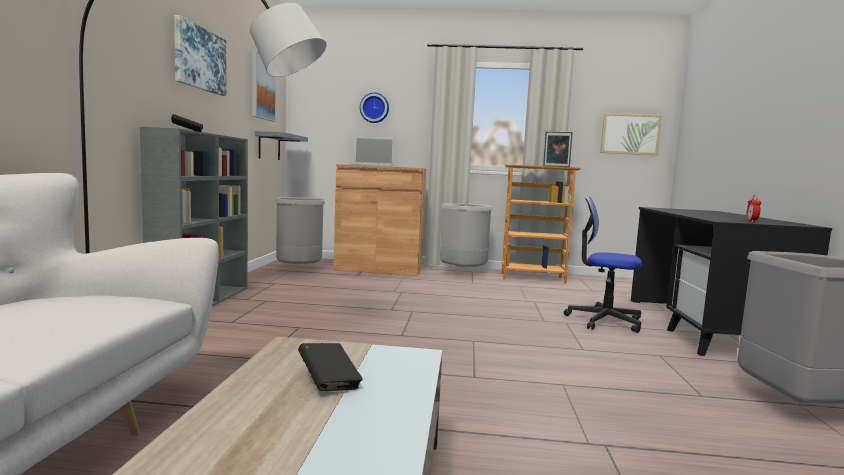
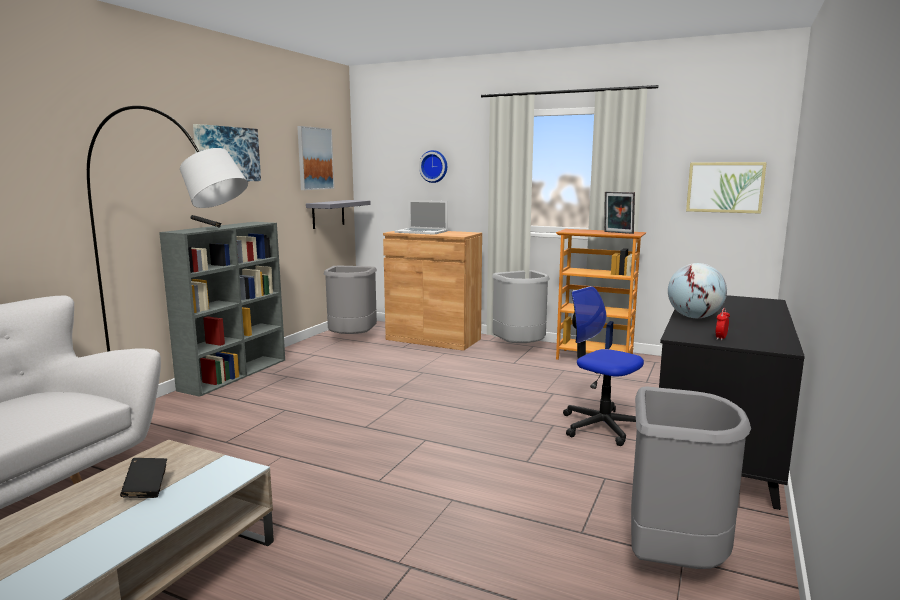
camera: 20 degrees right, 5 degrees up
(695, 214) = (694, 317): none -> globe

